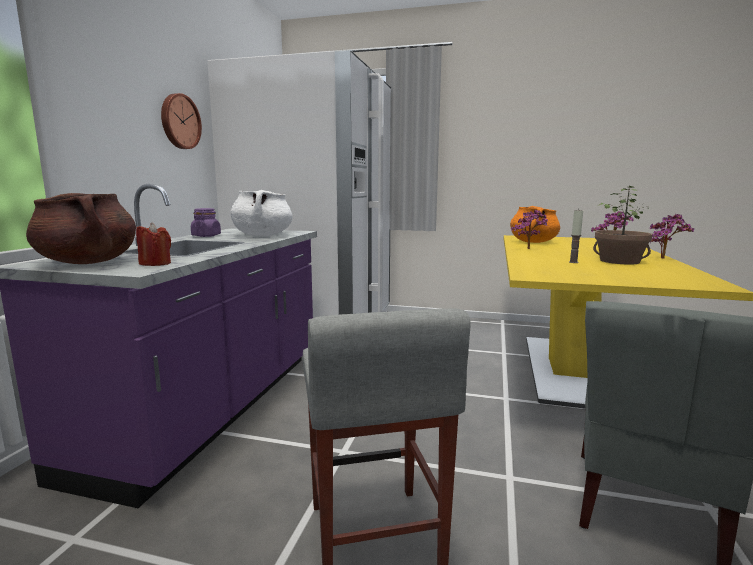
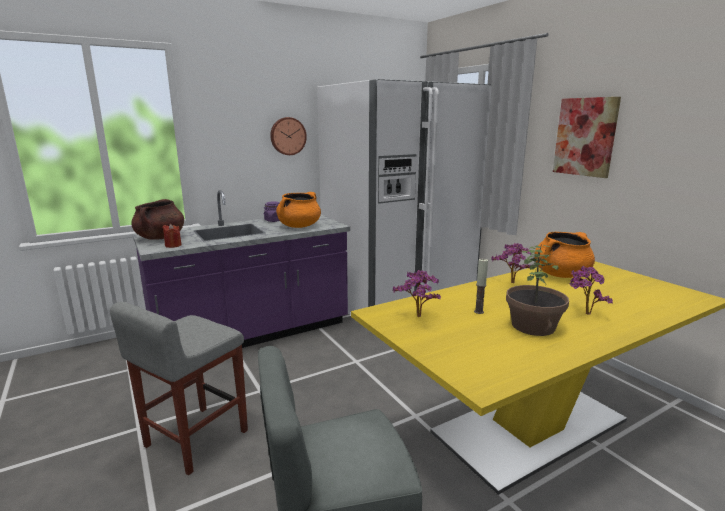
camera: 45 degrees right, 5 degrees up
(262, 235) = (299, 226): white cooking pot -> orange cooking pot
(490, 134) = (585, 137): none -> picture
(665, 259) = (606, 342): potted plant -> potted plant (417, 318)

